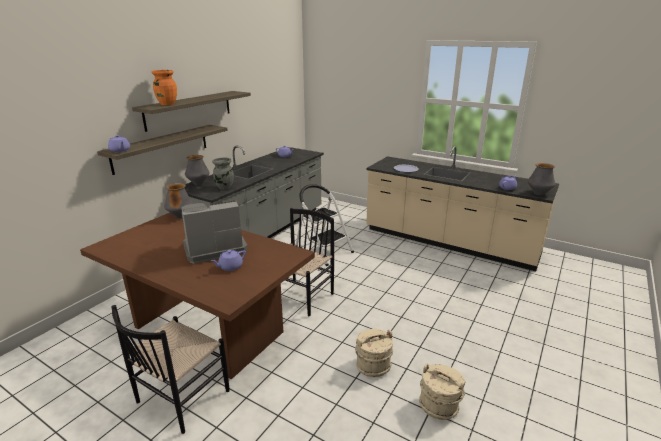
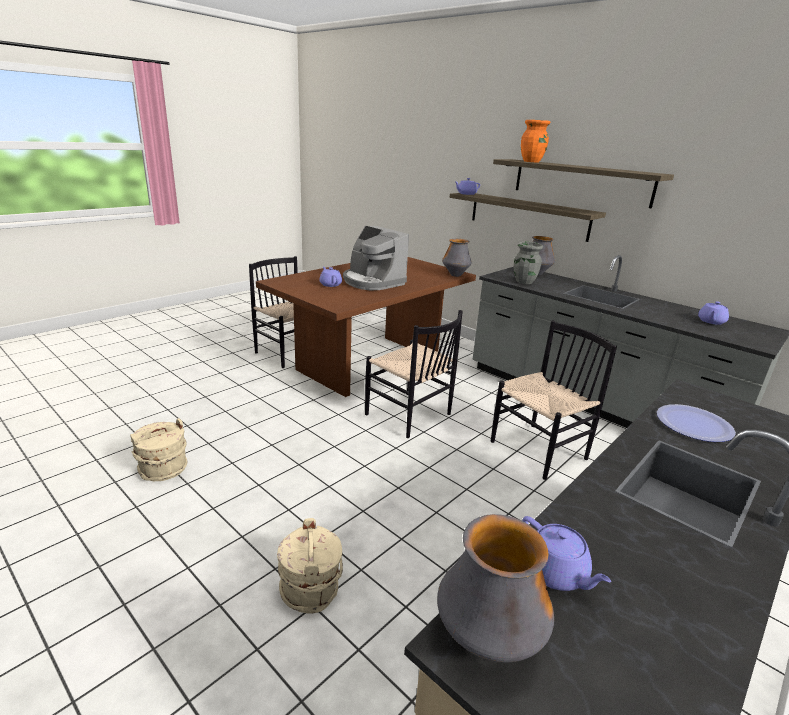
camera: 100 degrees right, 0 degrees up
(214, 248) = (372, 282): coffee machine -> coffee machine turned 150 degrees clockwise
(322, 250) = (541, 449): step ladder -> black chair
(373, 365) = (255, 441): beige bucket -> beige bucket (311, 590)

